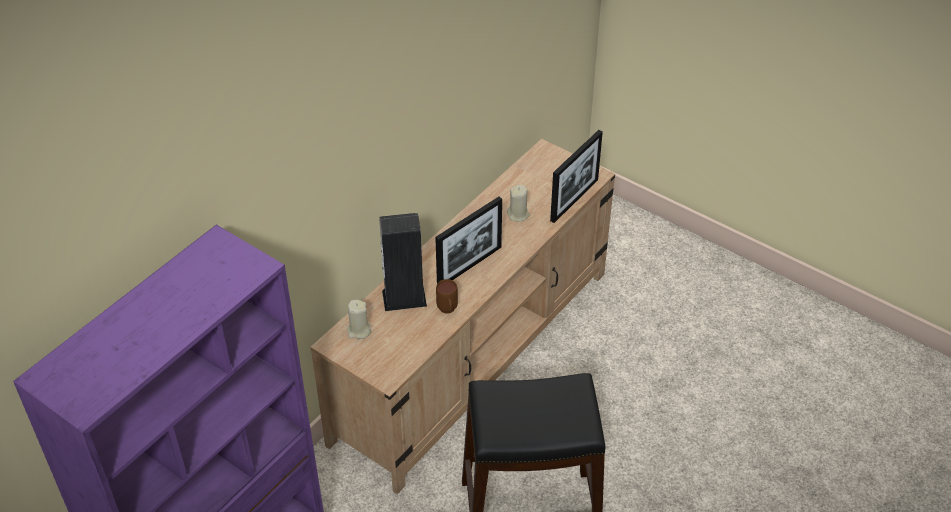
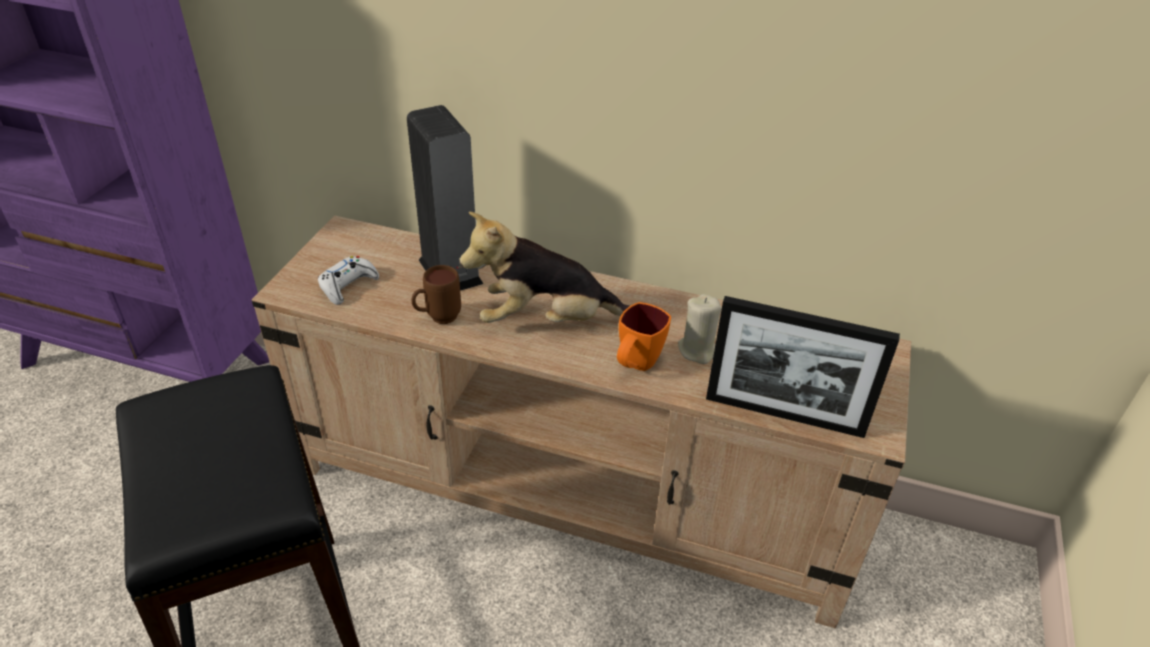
camera: 70 degrees right, 5 degrees down
(359, 331) = (373, 246): beige candle -> none
(397, 347) = (348, 285): none -> white game controller
(469, 266) = (546, 321): picture frame -> plush toy
(520, 240) = (636, 366): none -> orange mug

